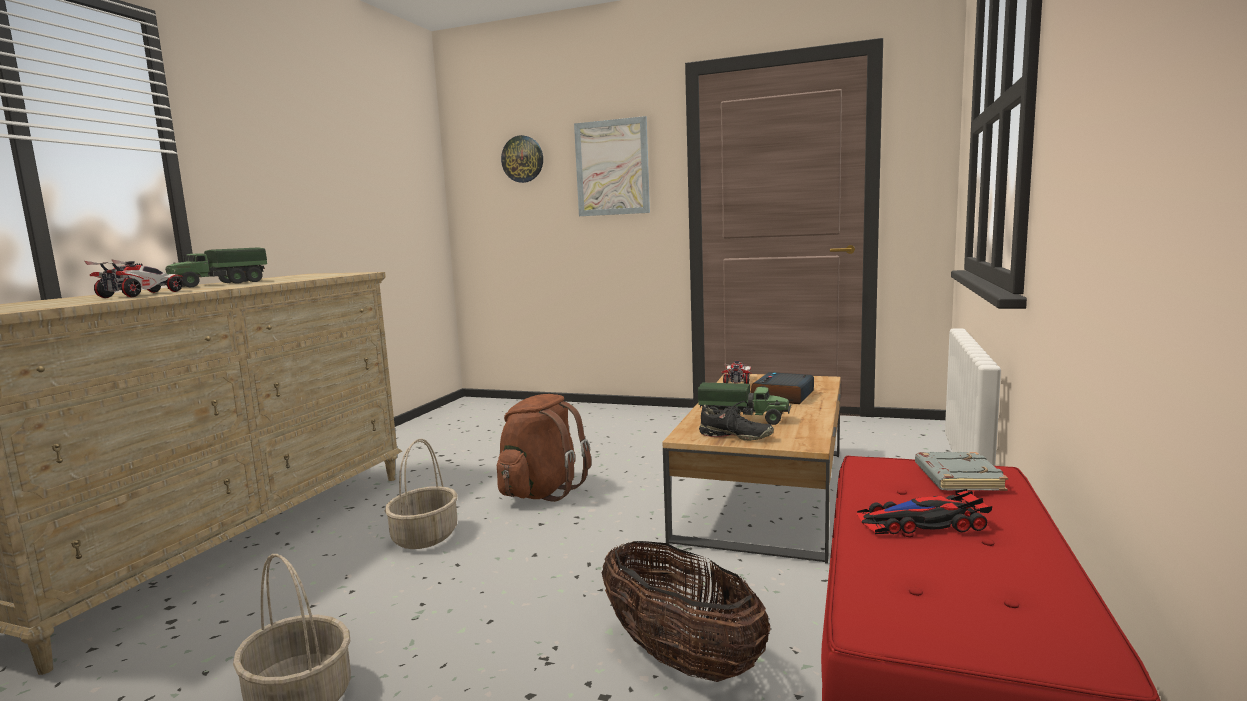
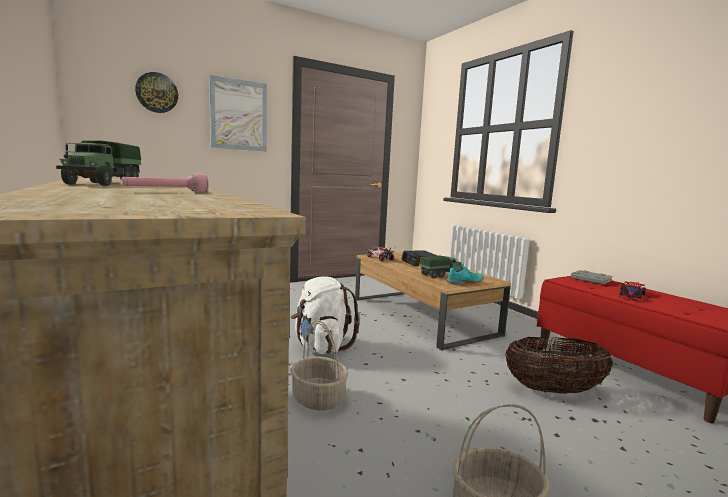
camera: 50 degrees left, 0 degrees up
(141, 294) = (166, 192): toy car -> pink flashlight
(542, 491) = (321, 347): brown backpack -> white backpack
(735, 436) = (464, 282): black shoe -> turquoise shoe

